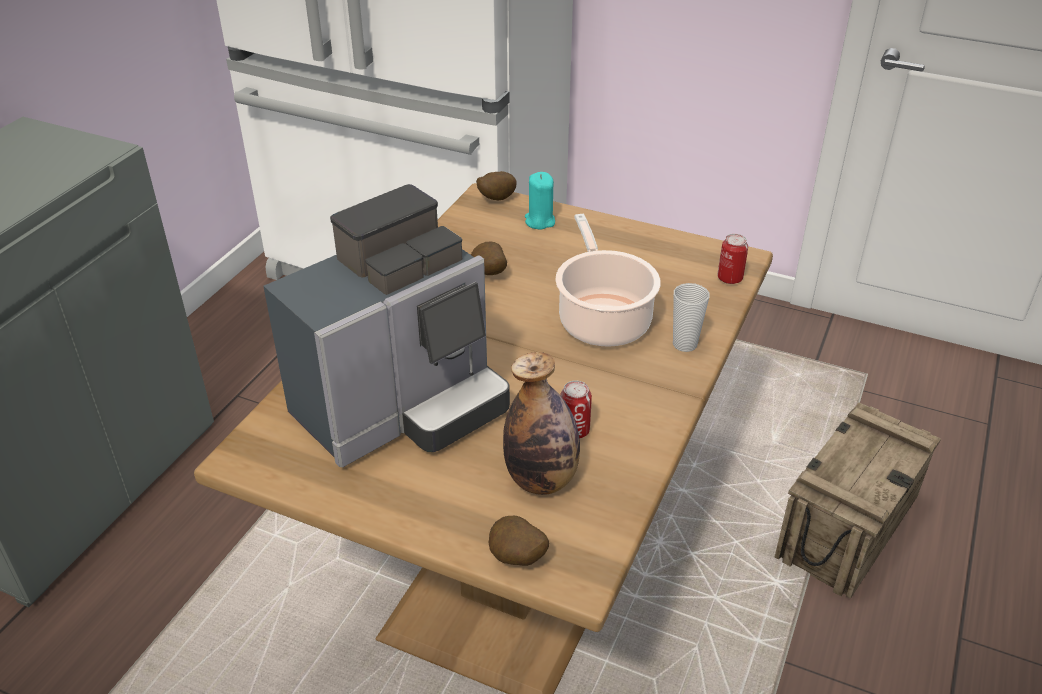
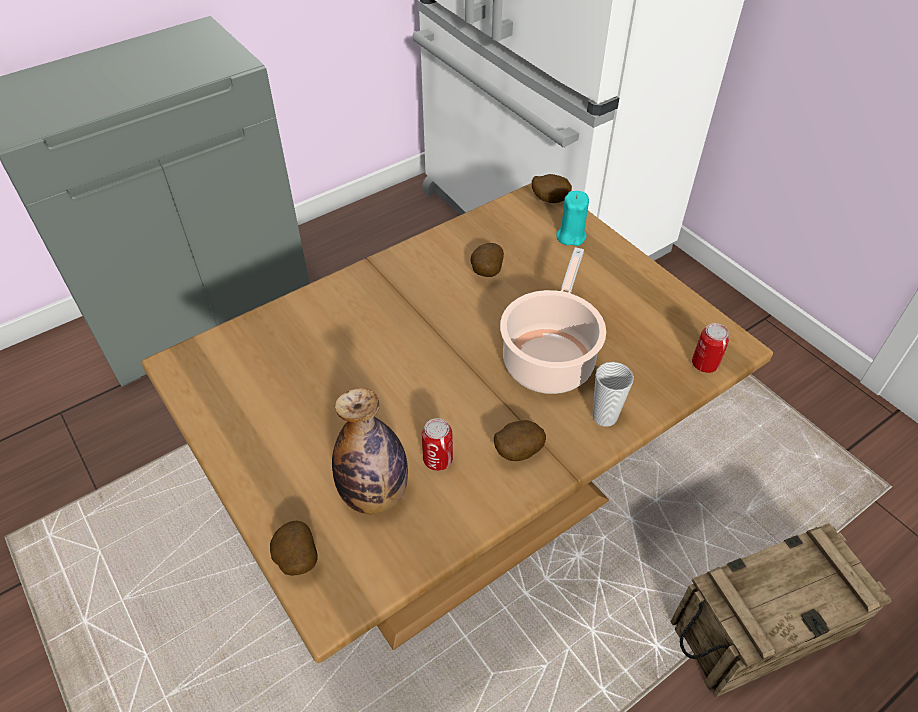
camera: 30 degrees right, 10 degrees up
(403, 407) = (322, 373): coffee machine -> none
(635, 397) = (516, 451): none -> potato

